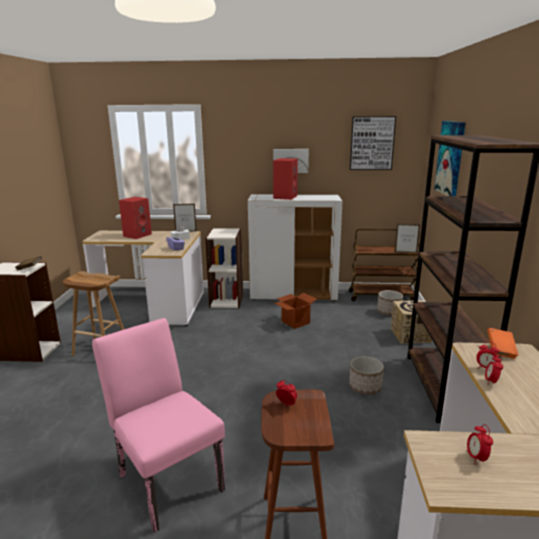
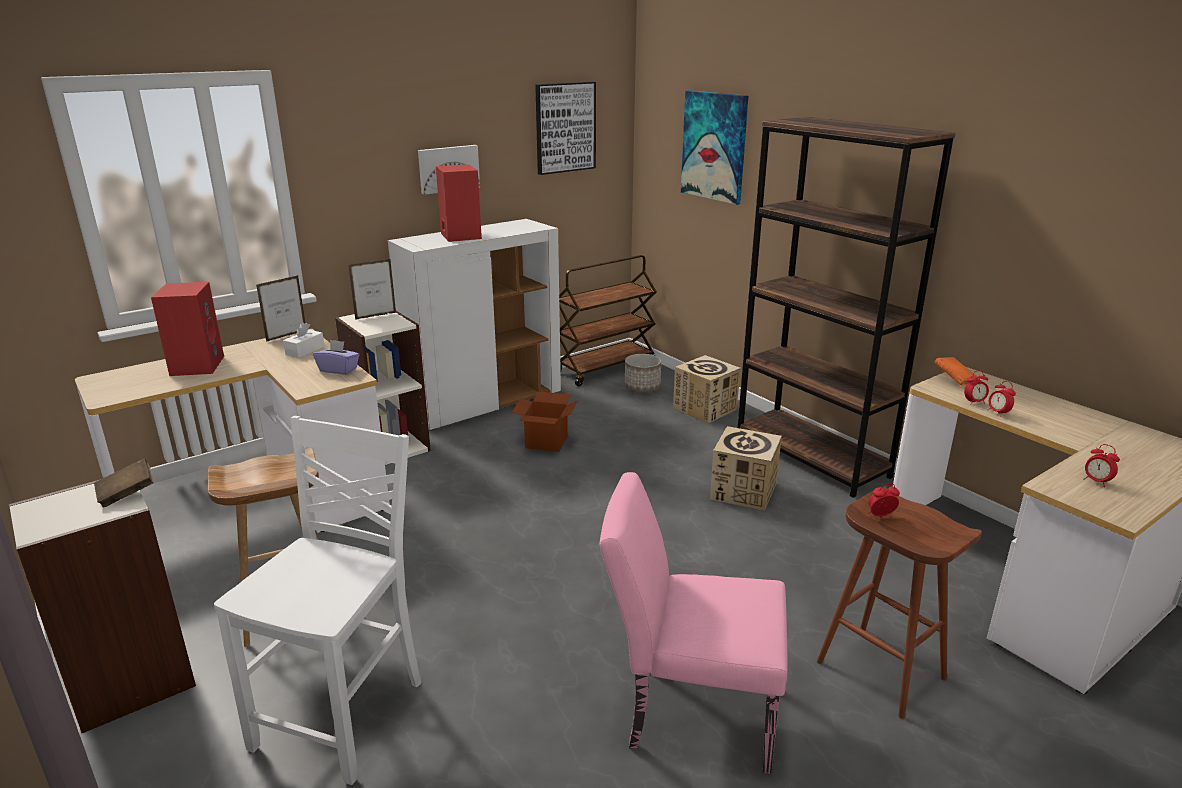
camera: 40 degrees left, 5 degrees up
(60, 396) = (345, 714): none -> white chair
(365, 387) = (743, 491): planter -> cardboard box
(405, 252) = (637, 293): picture frame -> picture frame (376, 316)

